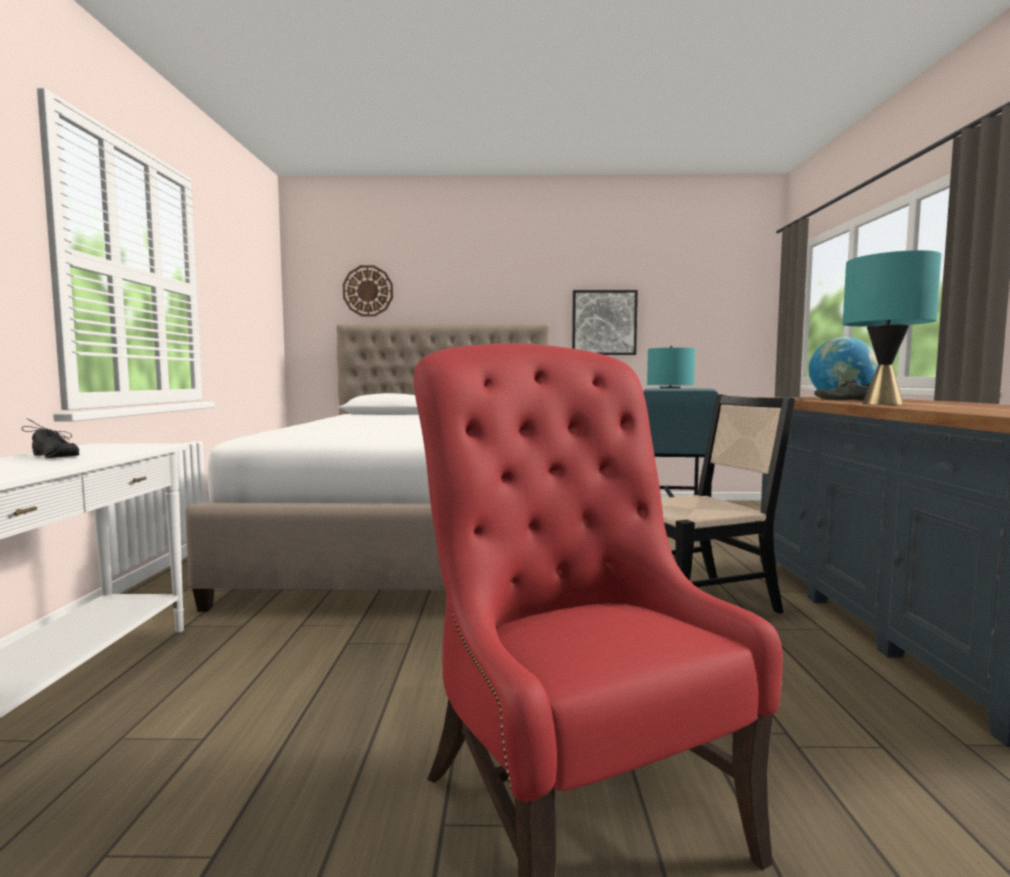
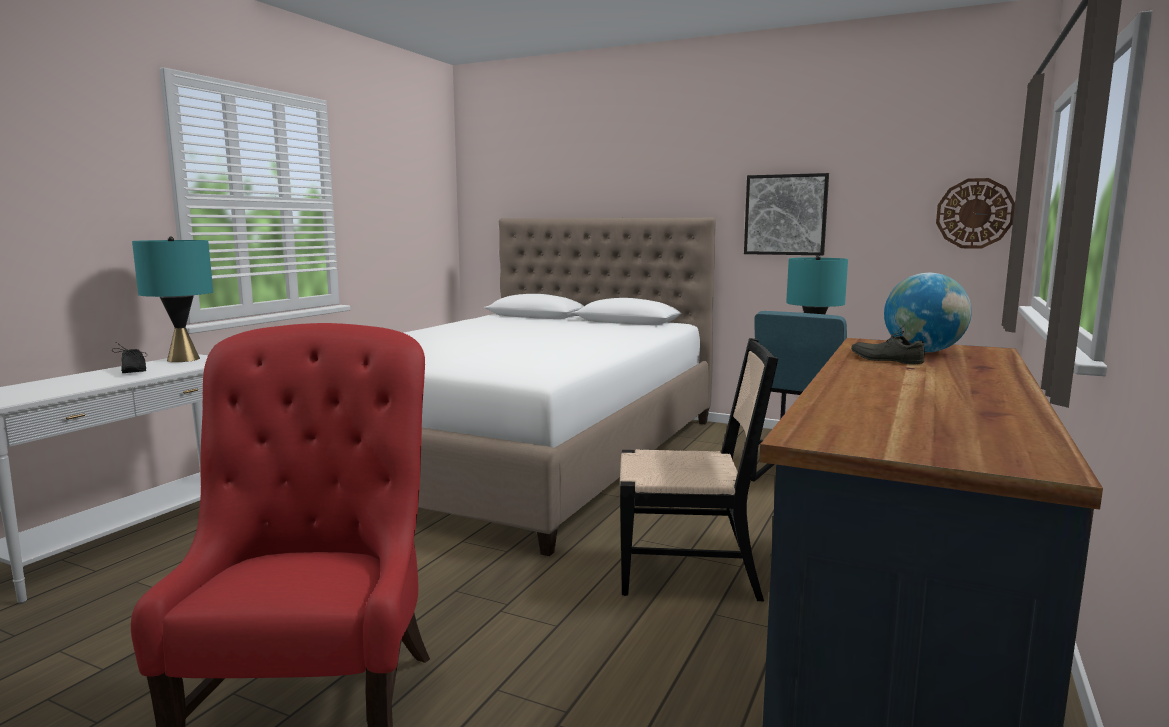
camera: 25 degrees right, 5 degrees up
(368, 291) = (531, 182): wall clock -> wall clock (974, 213)
(882, 404) = (859, 377): turquoise table lamp -> turquoise table lamp (183, 359)

